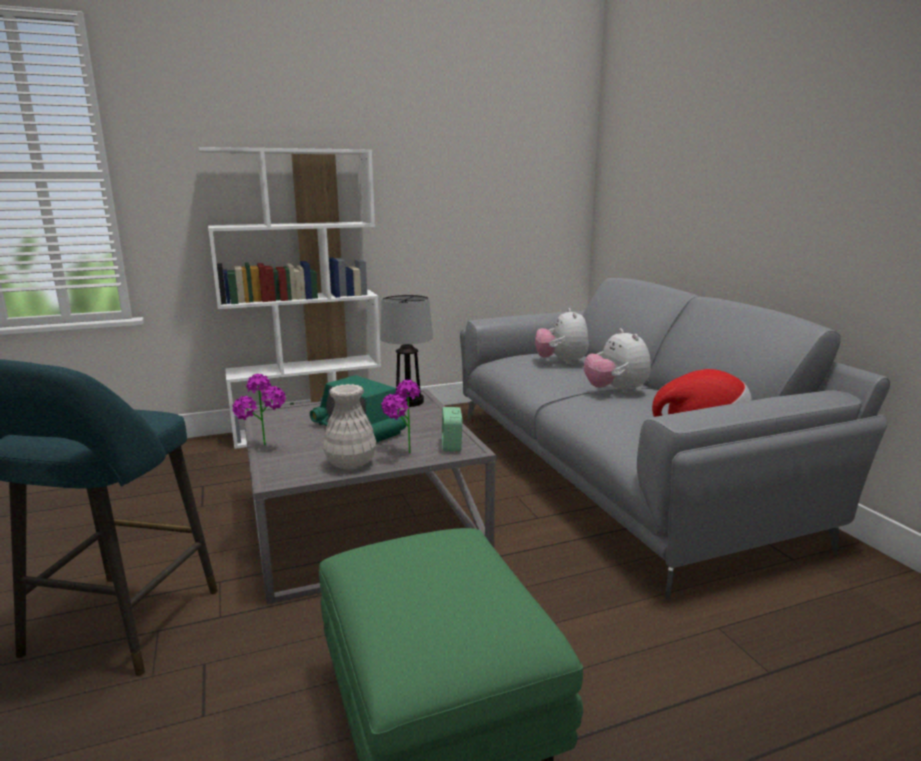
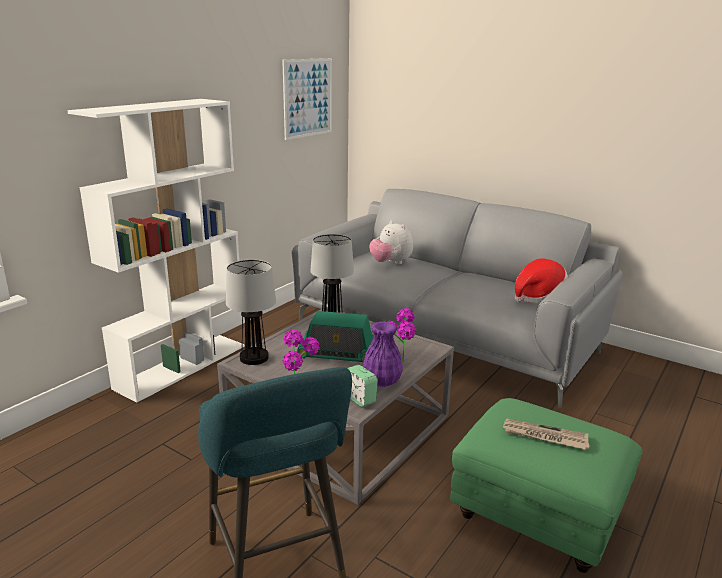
camera: 35 degrees left, 5 degrees up
(278, 413) = (253, 358): none -> table lamp
(351, 463) = (381, 381): white vase -> purple vase
(416, 580) = (544, 436): none -> newspaper
(451, 445) = (418, 348): alarm clock -> alarm clock (360, 399)
(524, 164) = (308, 98): none -> picture
(615, 391) = (457, 280): plush toy -> none

